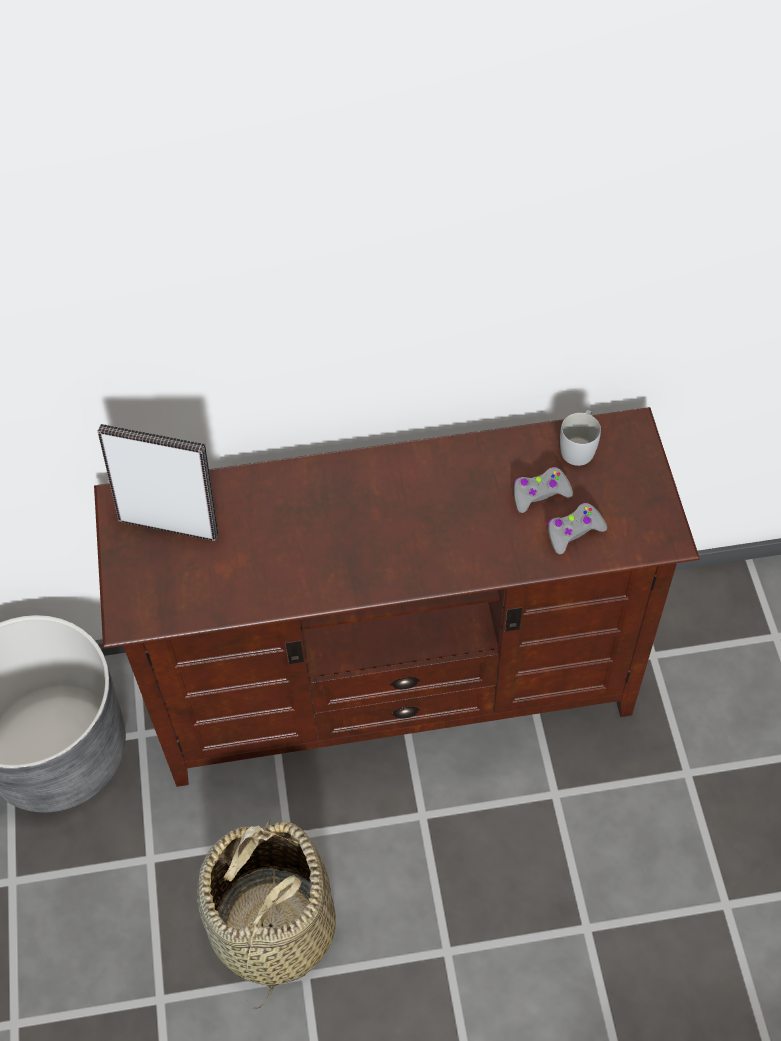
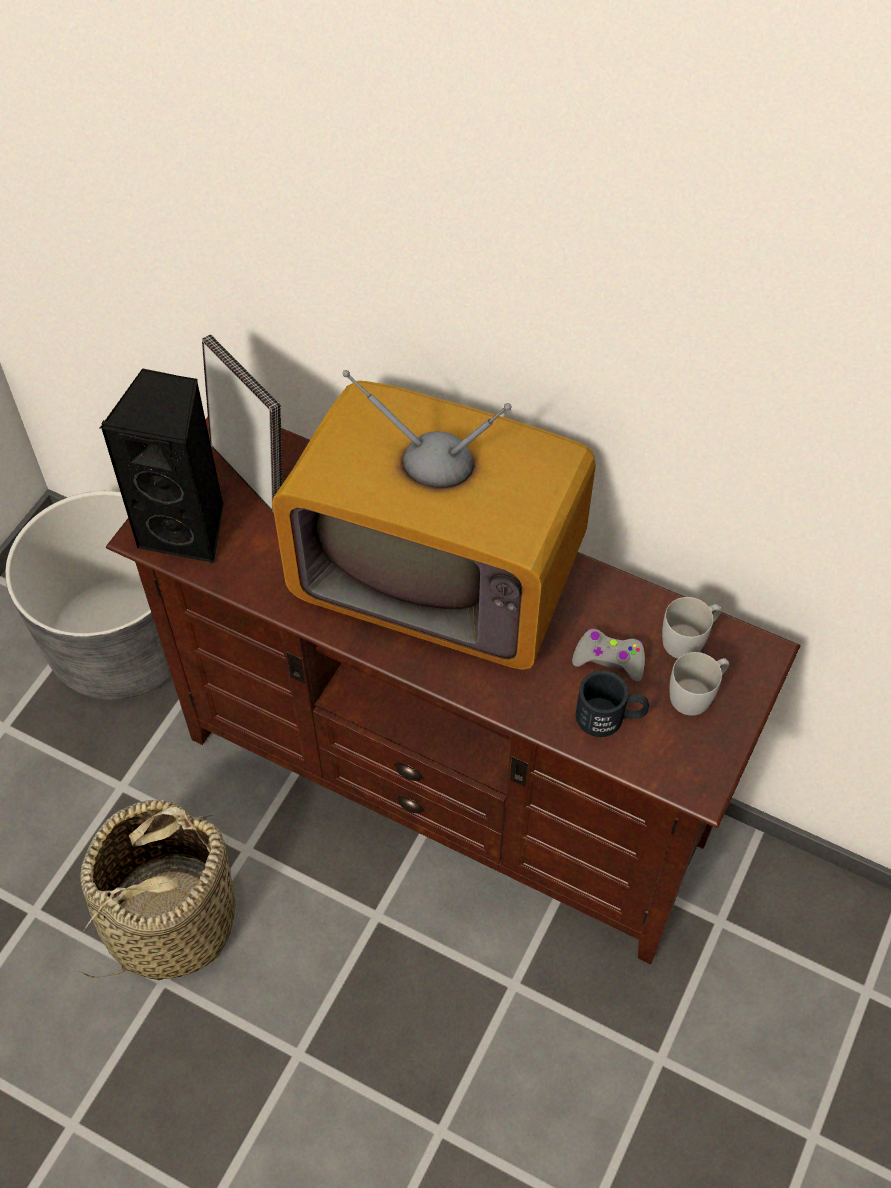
camera: 35 degrees right, 0 degrees up
(157, 593) = (187, 528): none -> black speaker
(375, 510) = (439, 575): none -> television
(573, 532) = (610, 717): grey game controller -> black mug
(615, 480) = (697, 693): none -> white mug

